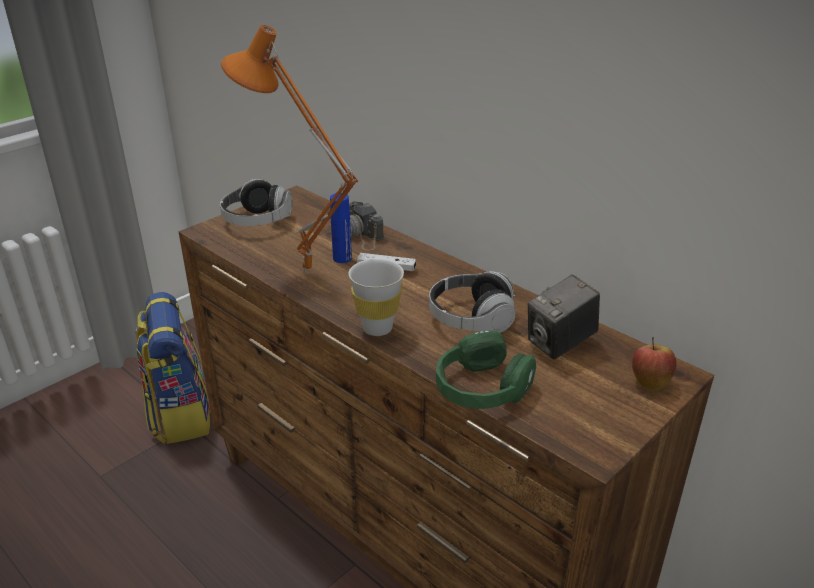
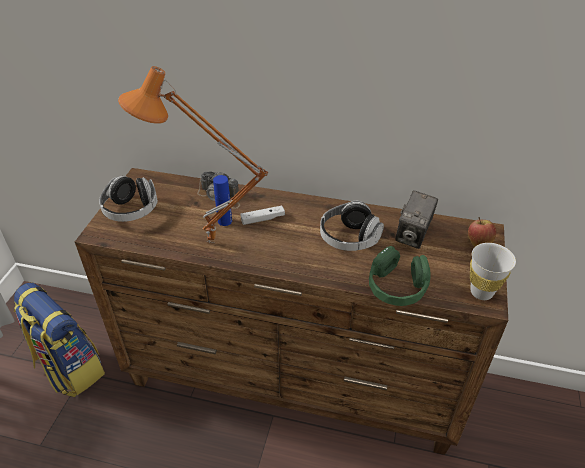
camera: 30 degrees left, 10 degrees up
(377, 328) = (298, 268): white cup -> white cup (481, 292)

